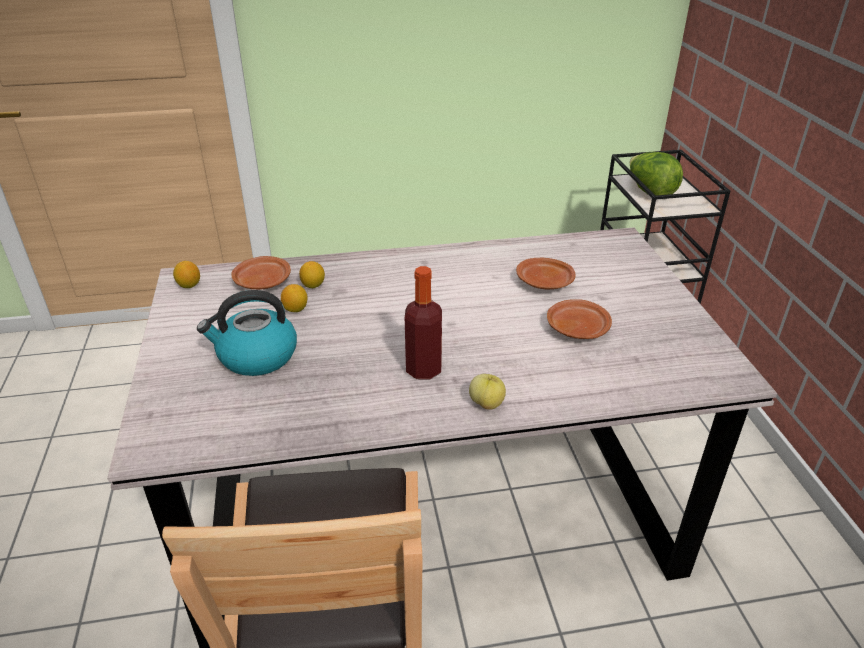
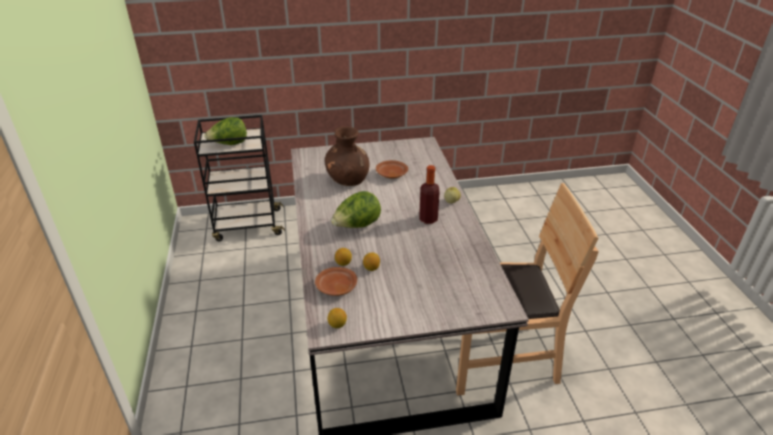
camera: 90 degrees left, 0 degrees up
(256, 357) = (422, 278): kettle -> none
(405, 294) = (357, 226): none -> lettuce
(545, 283) = (348, 180): brown plate -> brown vase

